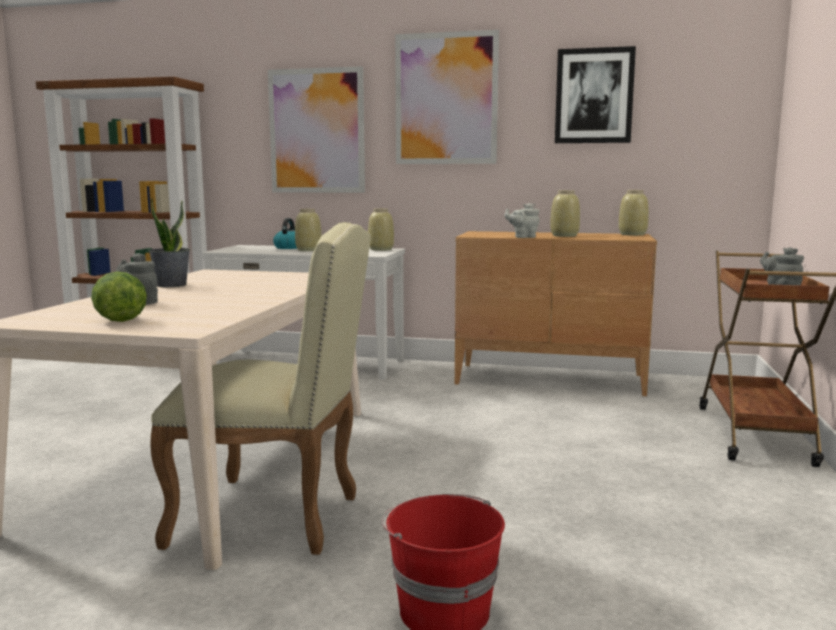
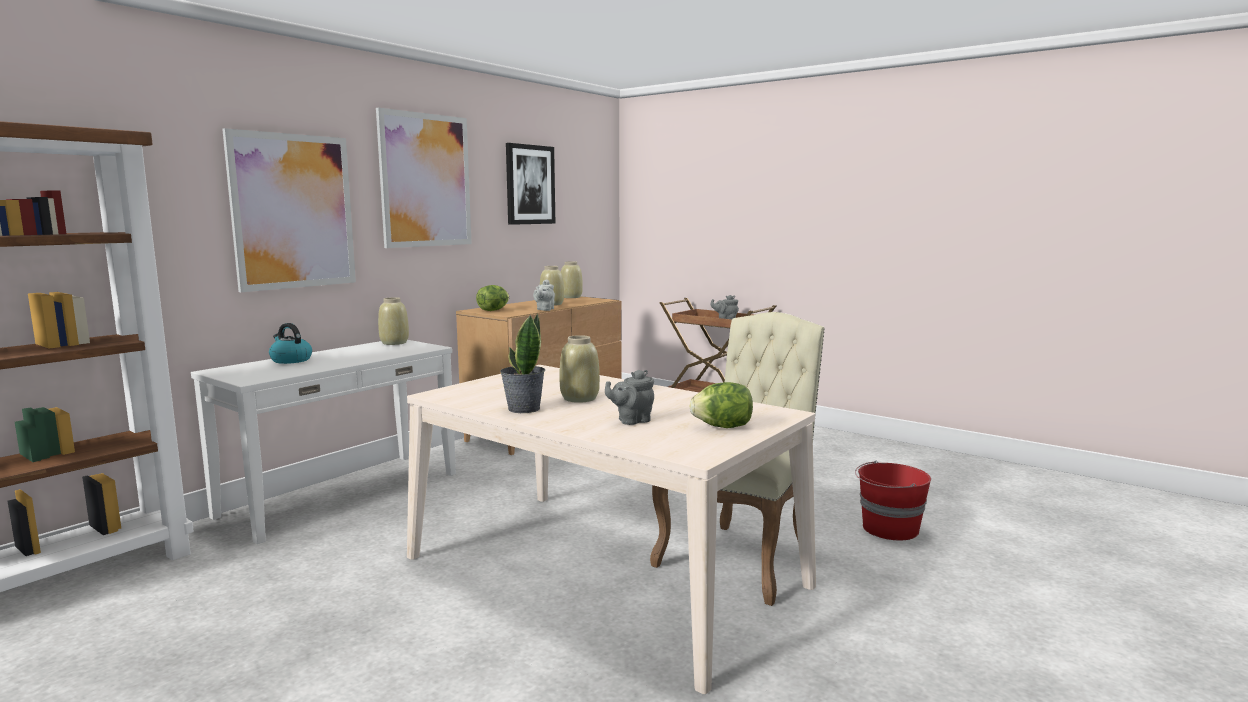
camera: 65 degrees left, 0 degrees up
(308, 250) = (338, 358): beige vase -> beige vase (579, 399)
(487, 233) = (493, 310): none -> lettuce

